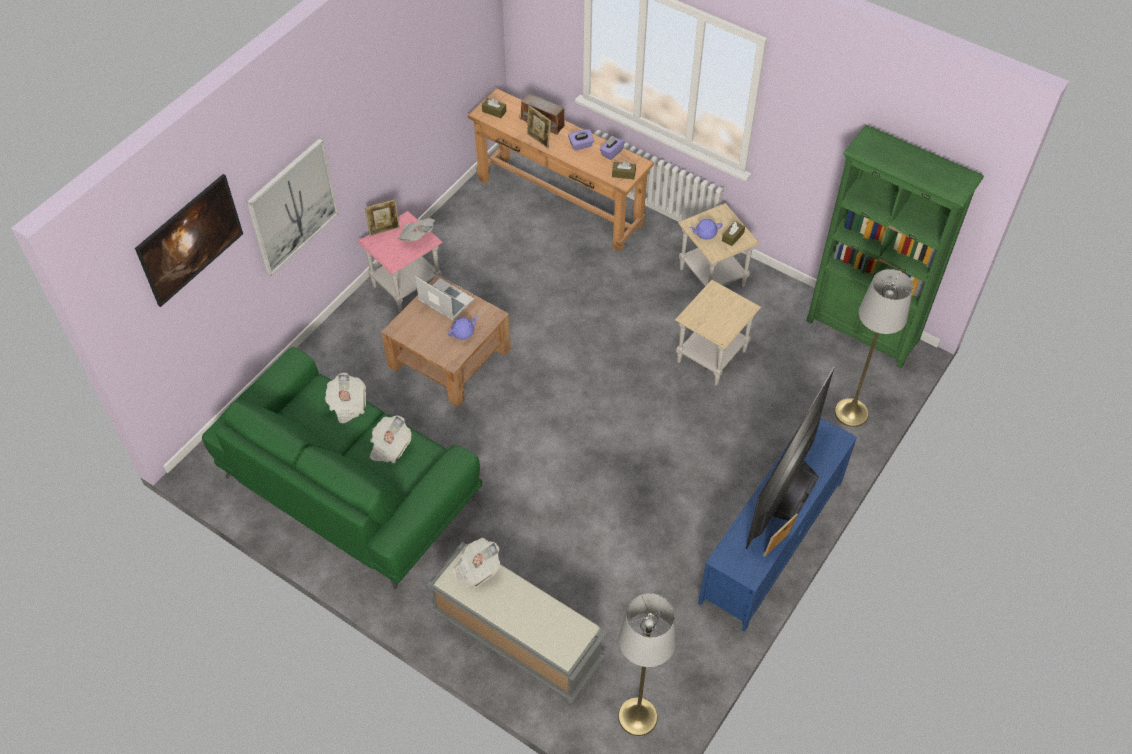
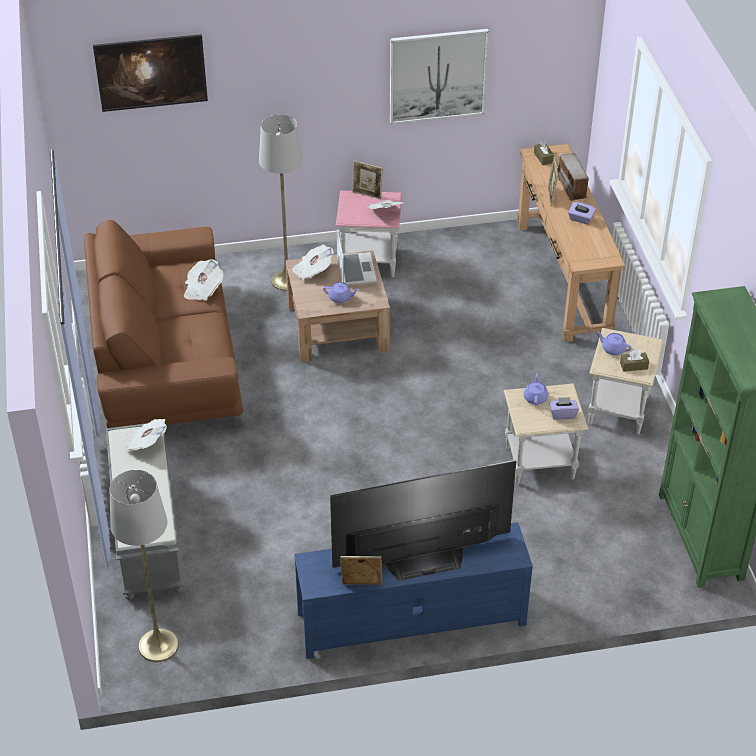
camera: 45 degrees right, 10 degrees down
(292, 207) = (272, 111): picture -> picture (437, 76)
(349, 486) = (166, 358): green sofa -> brown sofa
(390, 446) = (195, 333): newspaper -> newspaper (312, 271)
(611, 153) = (598, 238): purple tissue box -> purple tissue box (562, 414)
(623, 174) = (587, 258): brown tissue box -> none
(703, 309) = (535, 397): none -> purple teapot
(851, 412) = (604, 585): grey floor lamp -> grey floor lamp (287, 280)

